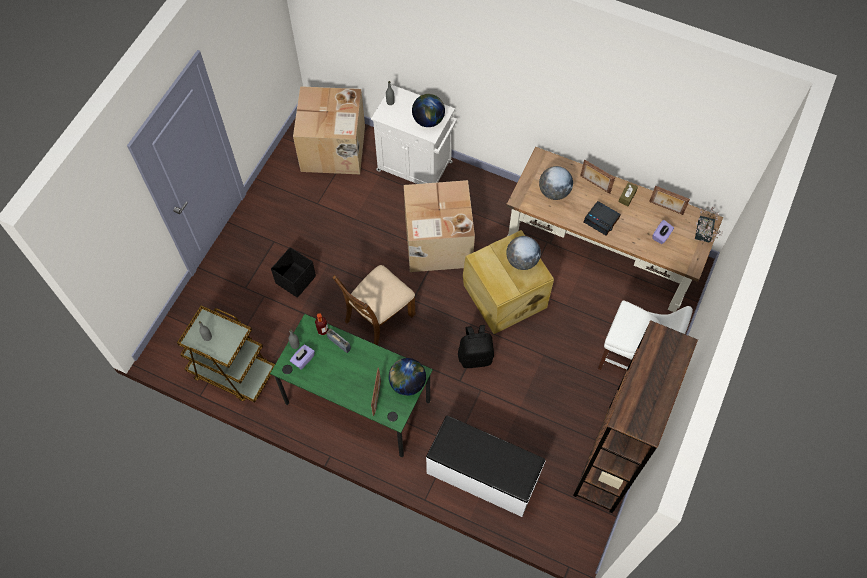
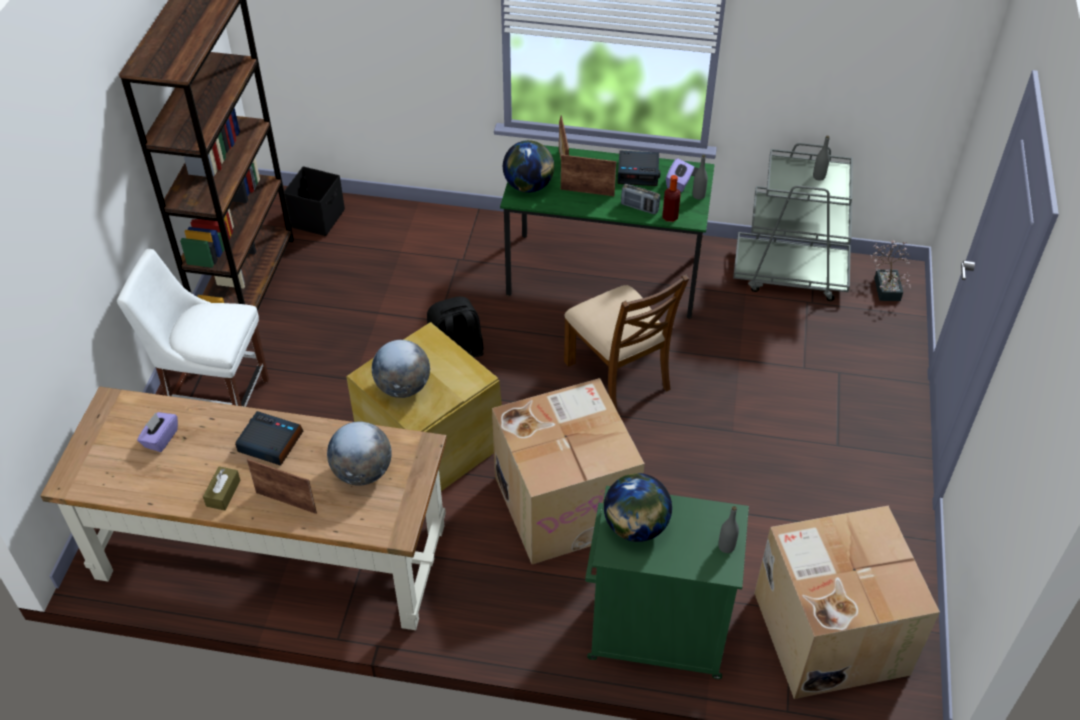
camera: 165 degrees right, 15 degrees down
(232, 371) = (790, 273): brown cart -> grey cart
(295, 280) = (770, 398): black storage box -> black storage box (318, 218)
(326, 377) = (638, 172): none -> alarm clock
(378, 318) = (618, 375): brown chair -> brown chair turned 120 degrees clockwise
(416, 167) = (654, 632): white cabinet -> green cabinet
(482, 475) = (414, 237): white bench -> none
(665, 208) = (149, 487): picture frame -> picture frame (587, 191)
(703, 233) = (83, 458): potted plant -> potted plant (887, 286)

